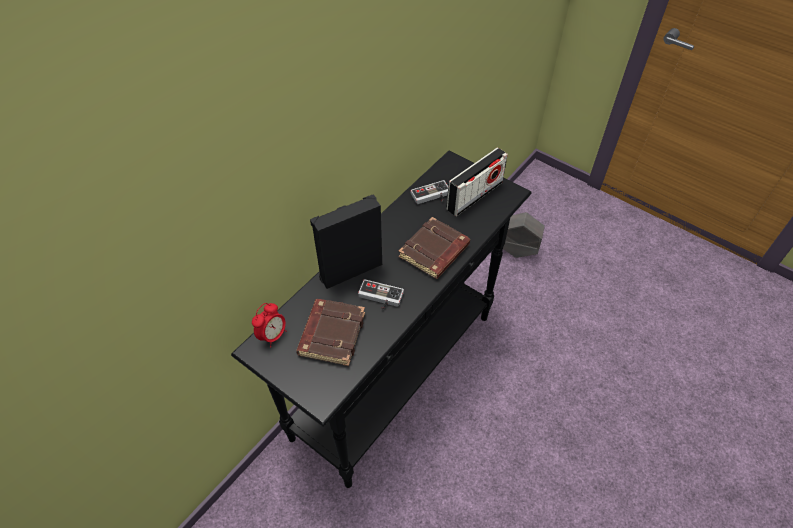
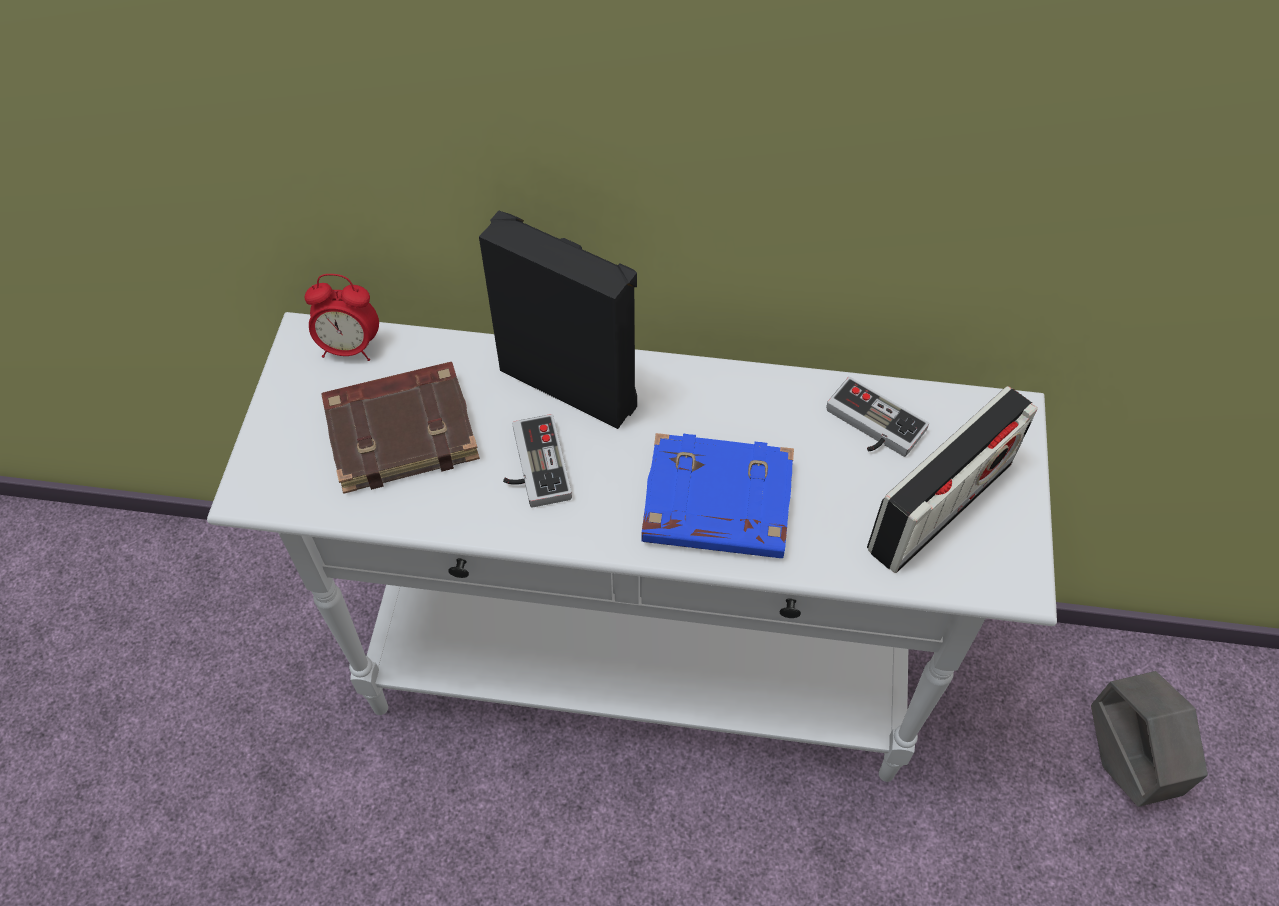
camera: 60 degrees right, 5 degrees up
(395, 374) = (642, 670): black console table -> white console table
(434, 252) = (715, 505): brown book -> blue book
(474, 196) = (940, 507): radio -> radio turned 60 degrees counterclockwise

